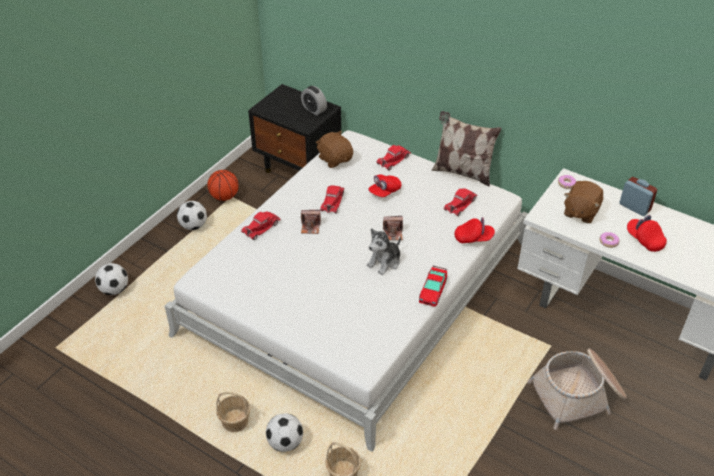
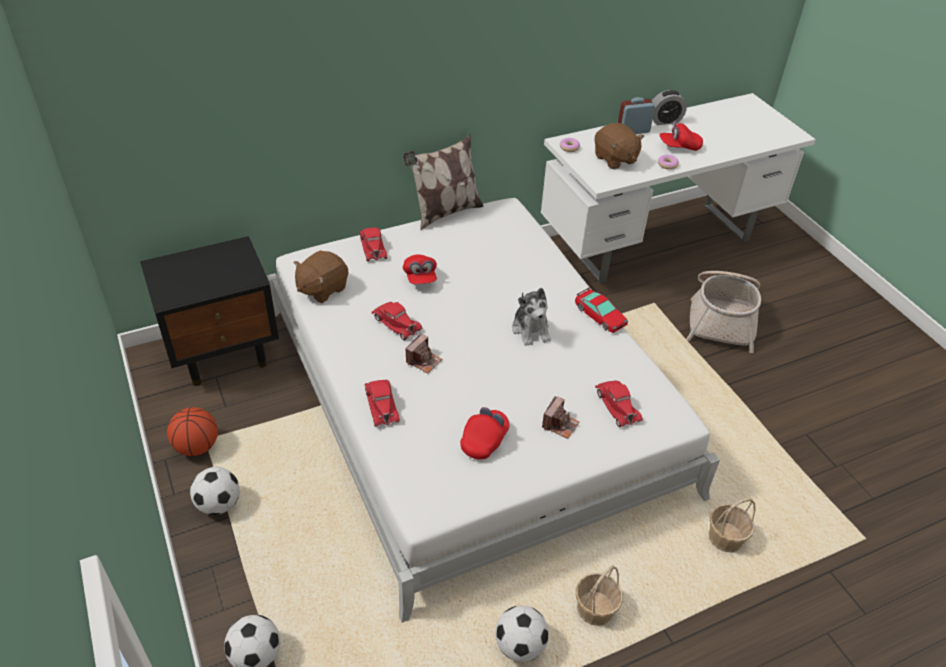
camera: 60 degrees left, 0 degrees up
(285, 442) = (655, 572): football -> football (519, 646)
(314, 109) = (227, 258): alarm clock -> alarm clock (665, 121)
(335, 159) = (322, 289): brown plush toy -> brown plush toy turned 45 degrees counterclockwise
(393, 233) = (493, 302): camera -> camera (560, 424)
(460, 204) = (494, 235): red toy car -> red toy car (617, 405)
(473, 238) = (550, 252): red cap -> red cap (484, 440)

